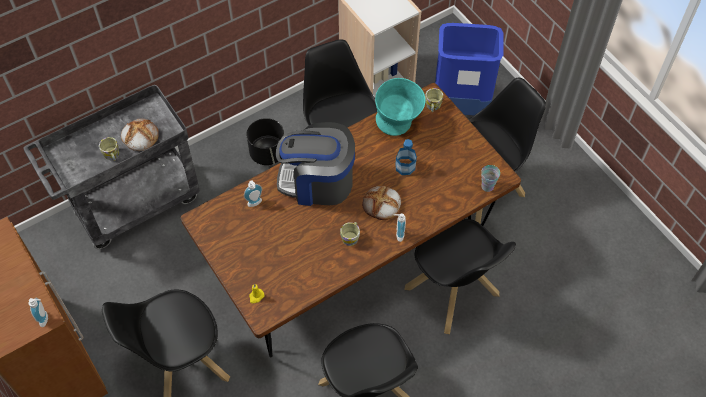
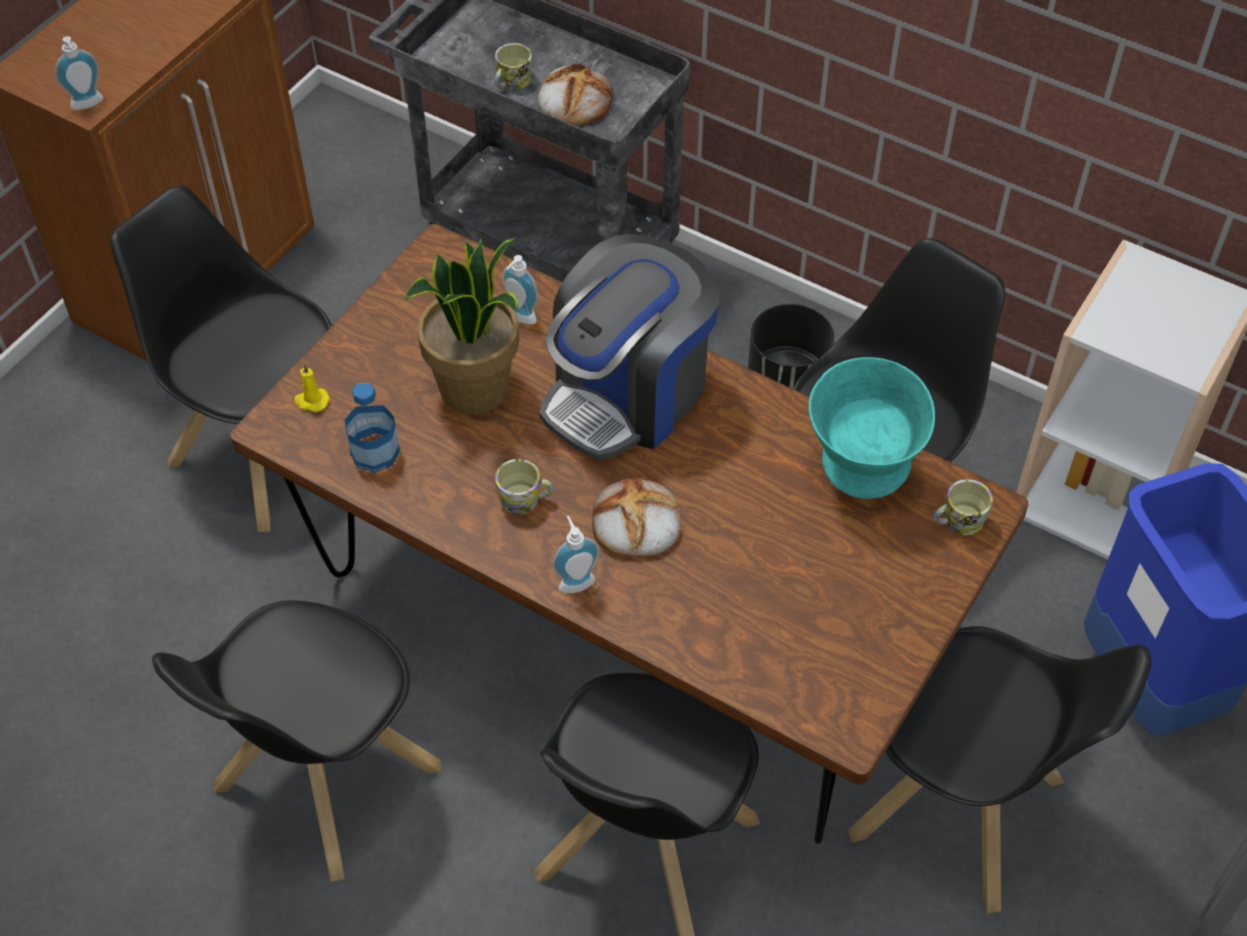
camera: 65 degrees right, 5 degrees down
(285, 234) = (475, 390): none -> potted plant
(317, 182) = (628, 394): coffee machine -> coffee machine turned 120 degrees counterclockwise
(405, 167) = (758, 529): bottle -> bottle (375, 452)
(487, 186) = (802, 708): cup -> none

